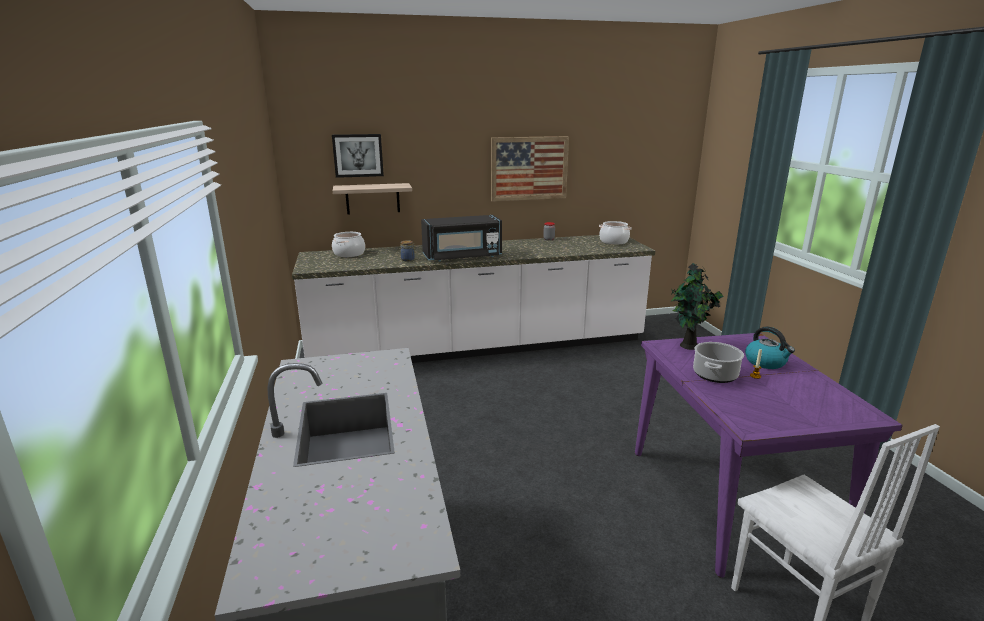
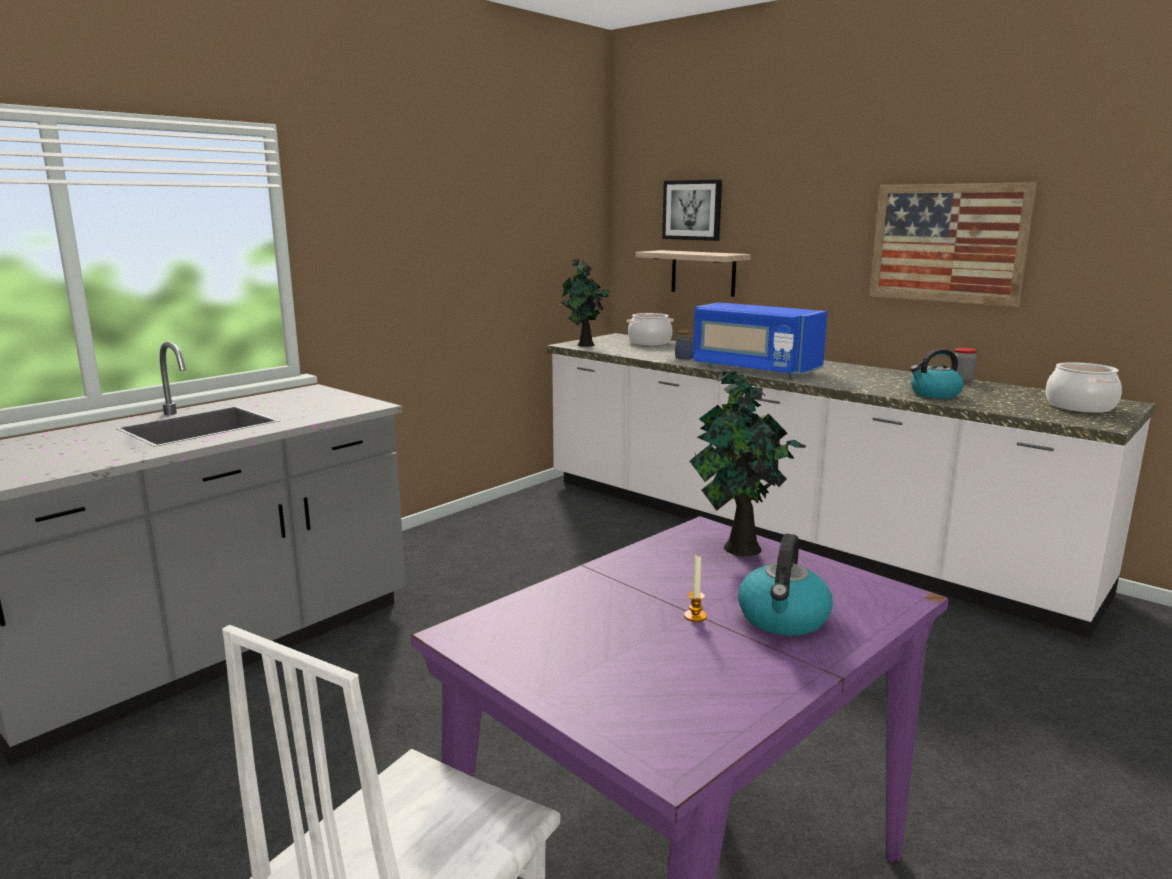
camera: 55 degrees right, 5 degrees down
(318, 267) = (584, 345): none -> potted plant
(462, 257) = (754, 369): black microwave -> blue microwave
(565, 250) = (934, 394): none -> kettle
(714, 375) = (645, 583): cooking pot -> none

